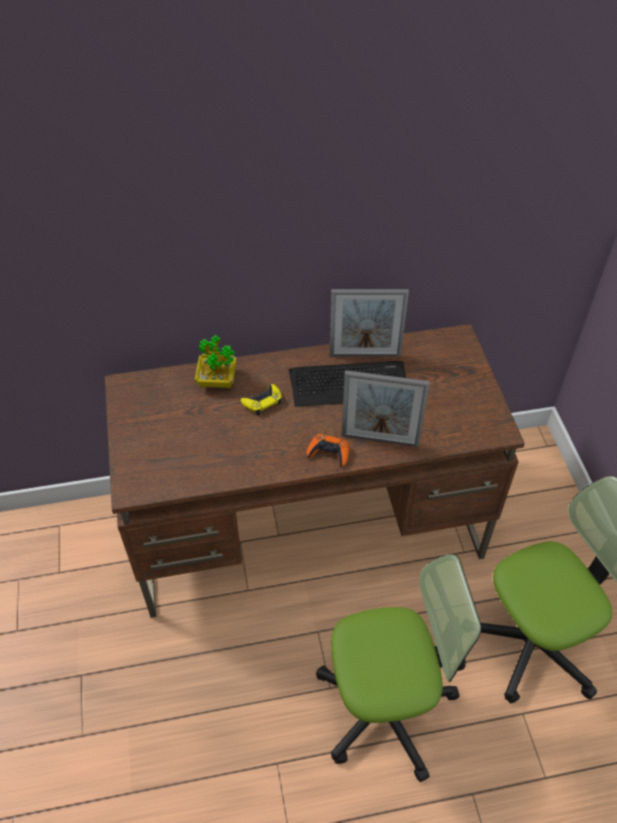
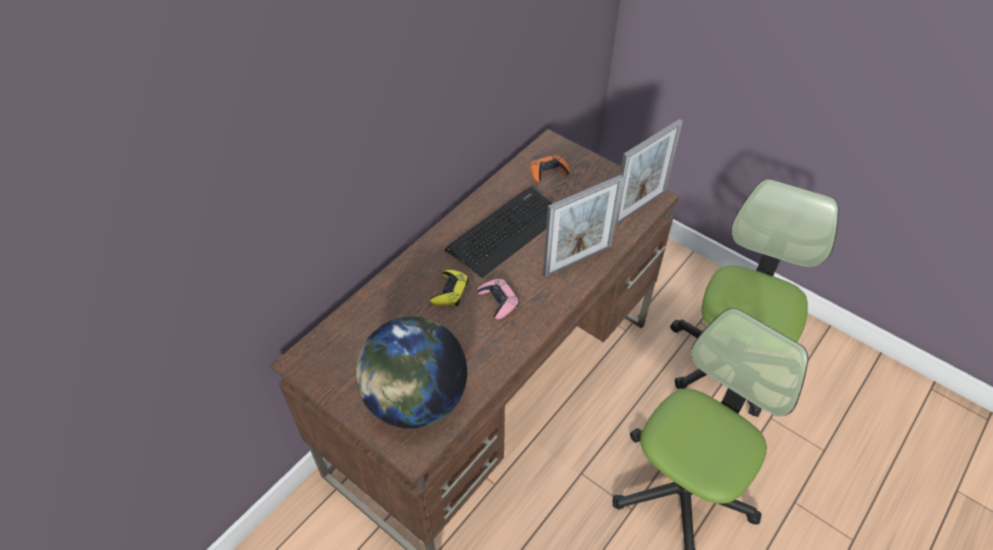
camera: 40 degrees left, 0 degrees up
(164, 459) = (415, 400): none -> globe
(217, 380) = (388, 299): potted plant -> none
(289, 431) = (498, 301): none -> pink game controller
(329, 453) = (550, 297): orange game controller -> orange game controller (548, 172)
(365, 355) = (493, 200): picture frame -> picture frame (639, 207)

